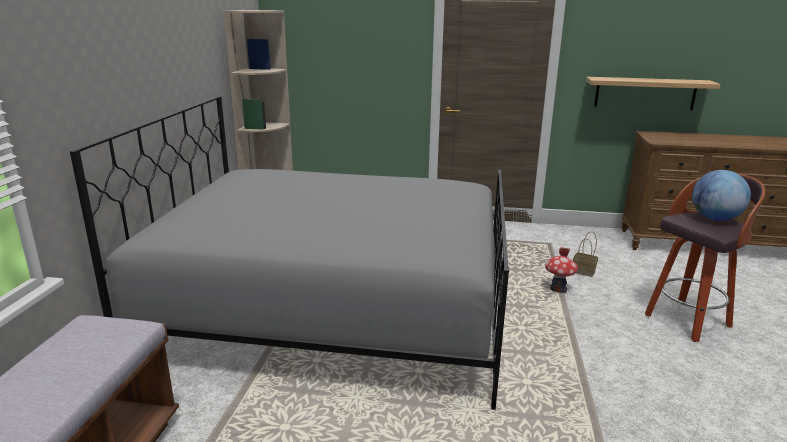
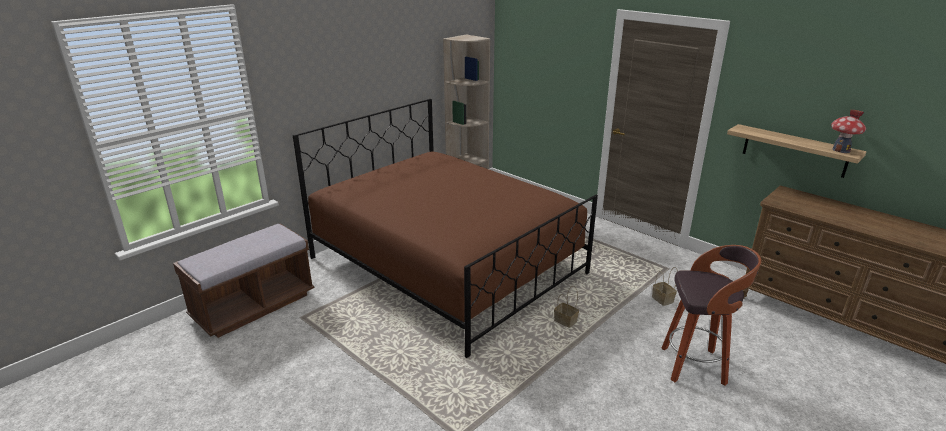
camera: 35 degrees right, 5 degrees up
(332, 310) = (446, 265): grey bed -> brown bed
(536, 323) = (566, 321): none -> basket
(558, 289) = (619, 305): toy house -> toy house (841, 150)
(715, 219) = (717, 285): globe -> none

